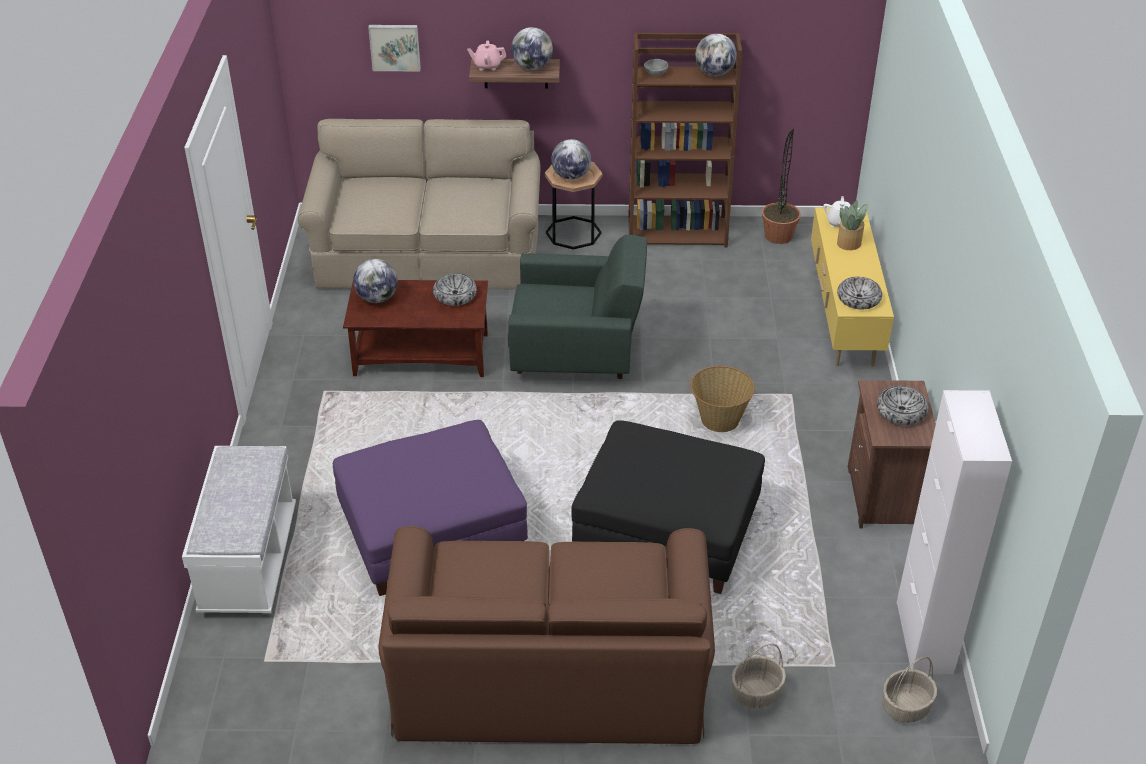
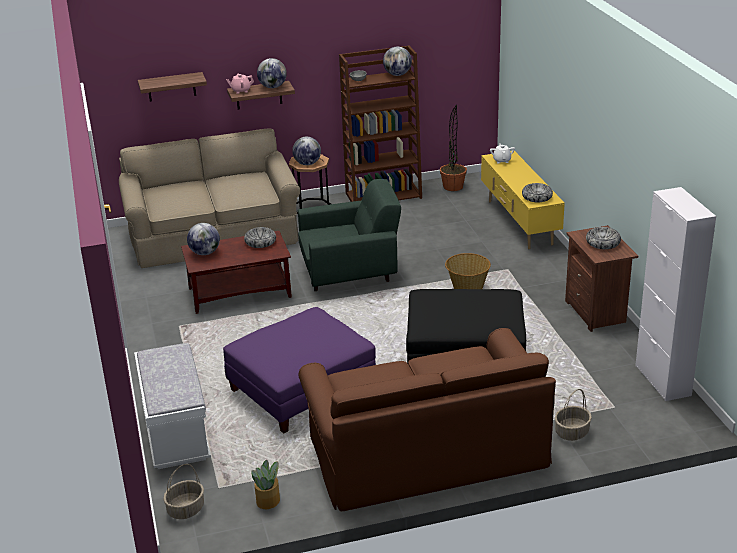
camera: 15 degrees left, 10 degrees down
(395, 46) = (171, 87): picture -> shelf
(849, 243) = (514, 170): potted plant -> potted plant (268, 500)
(906, 707) = (671, 419): basket -> basket (186, 509)

